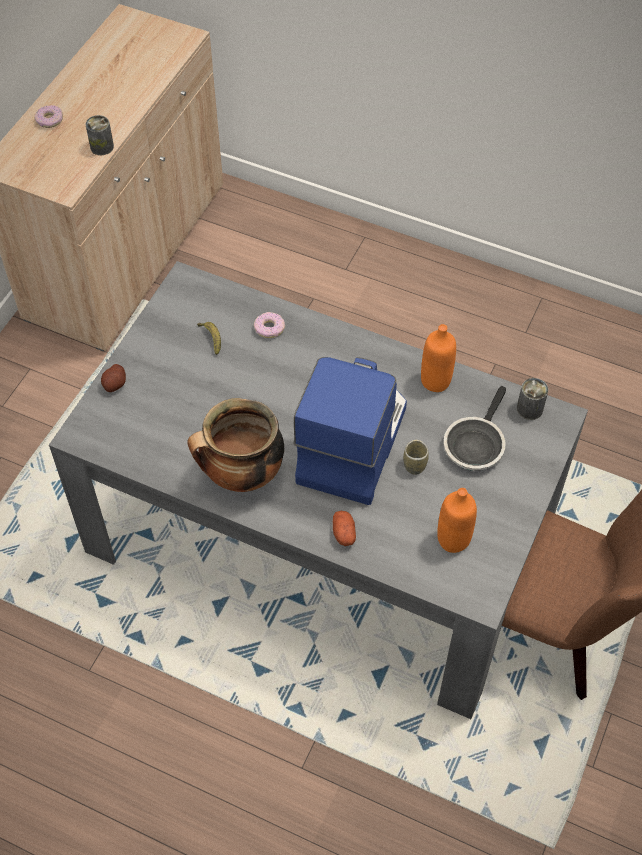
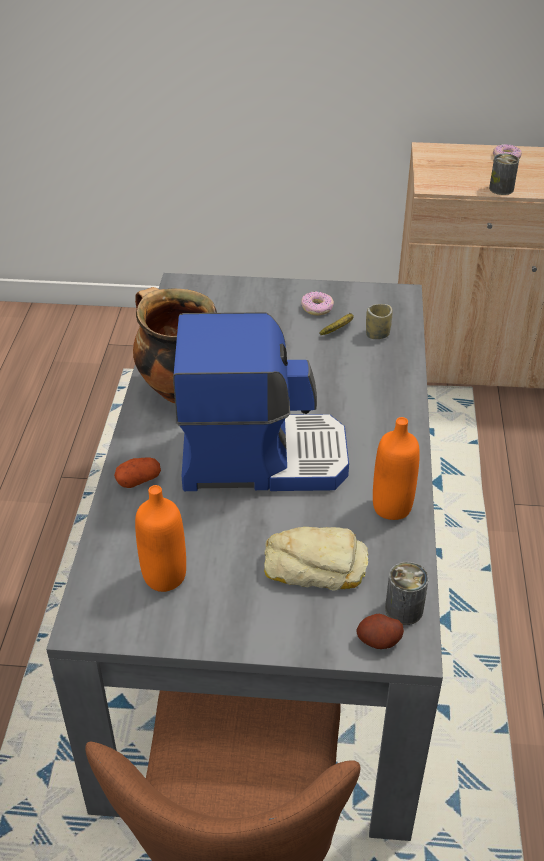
camera: 70 degrees right, 15 degrees down
(115, 384) = (249, 288): potato -> potato (379, 640)
(269, 328) = (379, 361): donut -> donut (317, 308)
(414, 465) = (256, 517): cup -> cup (377, 334)
(474, 444) = (315, 565): frying pan -> bread

